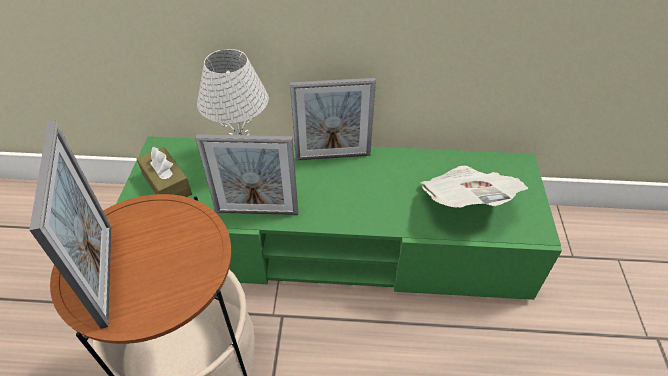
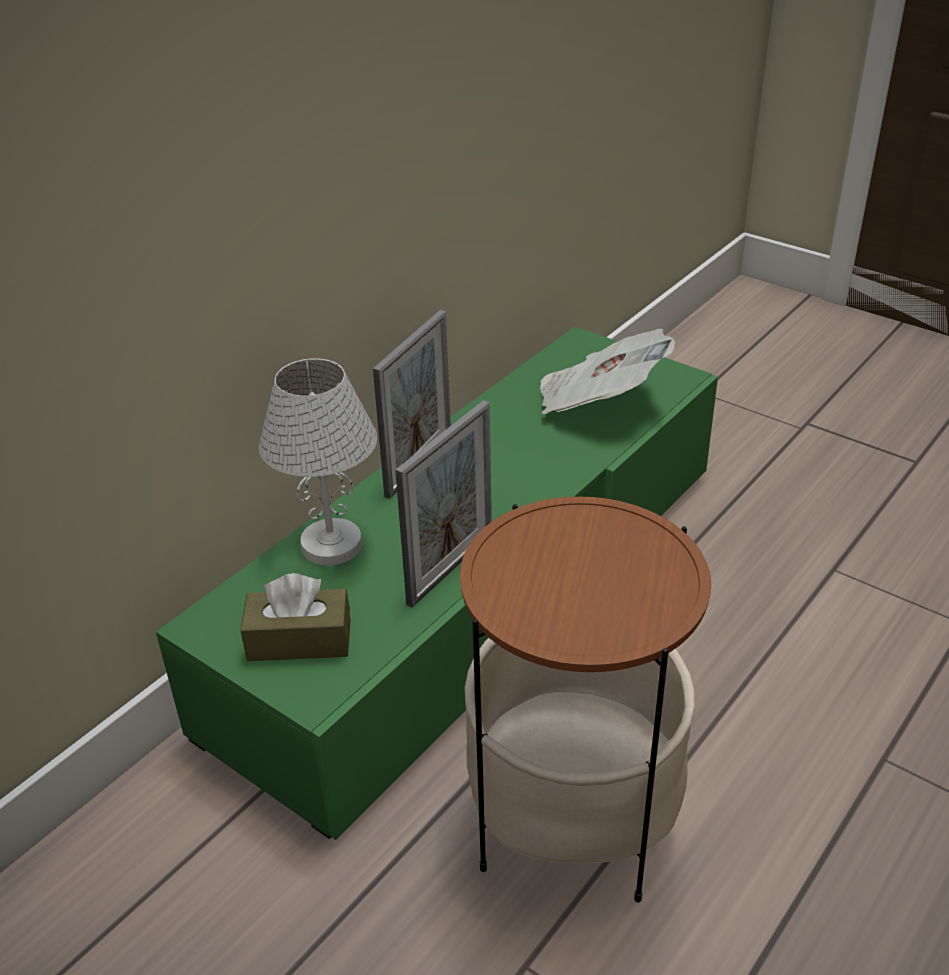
camera: 55 degrees left, 10 degrees down
(106, 273) = (585, 607): picture frame -> none

